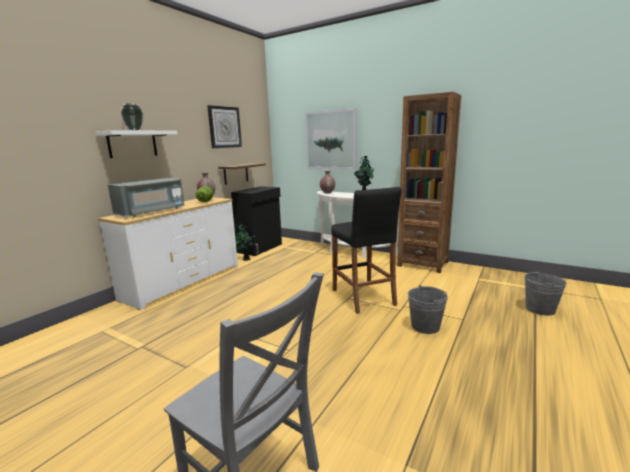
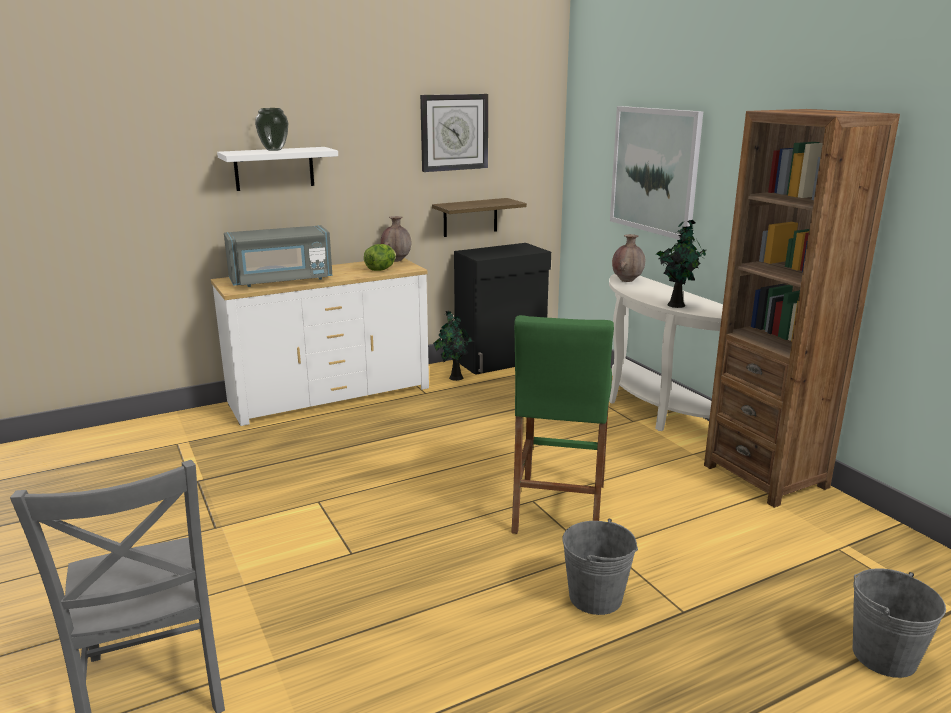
camera: 30 degrees right, 5 degrees up
(363, 297) = (558, 508): black stool -> green stool

